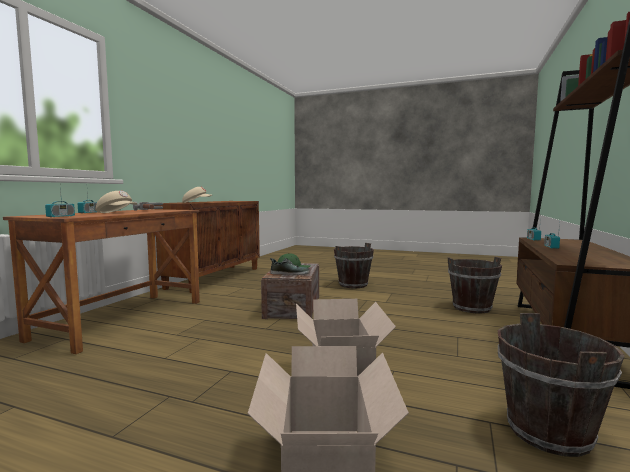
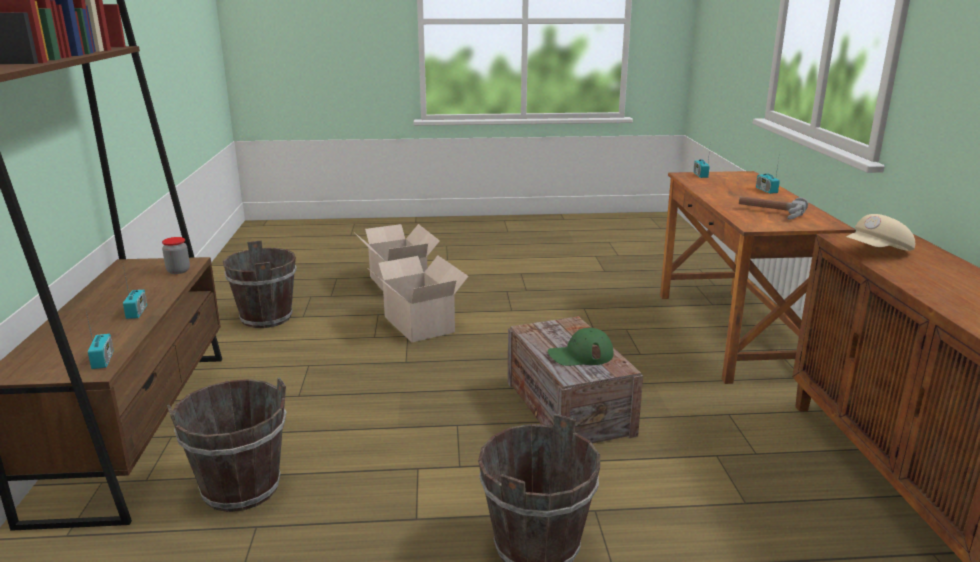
camera: 155 degrees right, 15 degrees up
(117, 213) = (724, 192): beige cap -> none
(289, 273) = (556, 333): shoe -> none
(567, 259) = (178, 271): none -> jar

